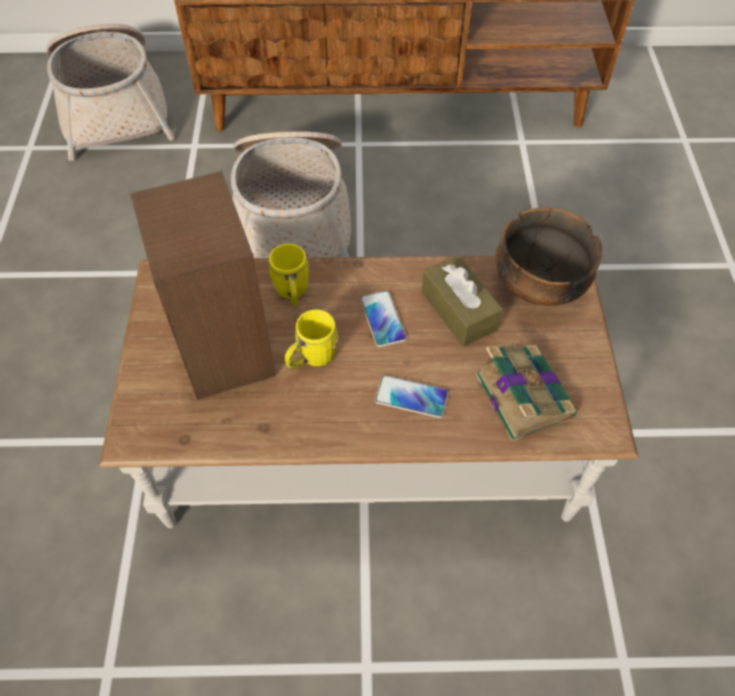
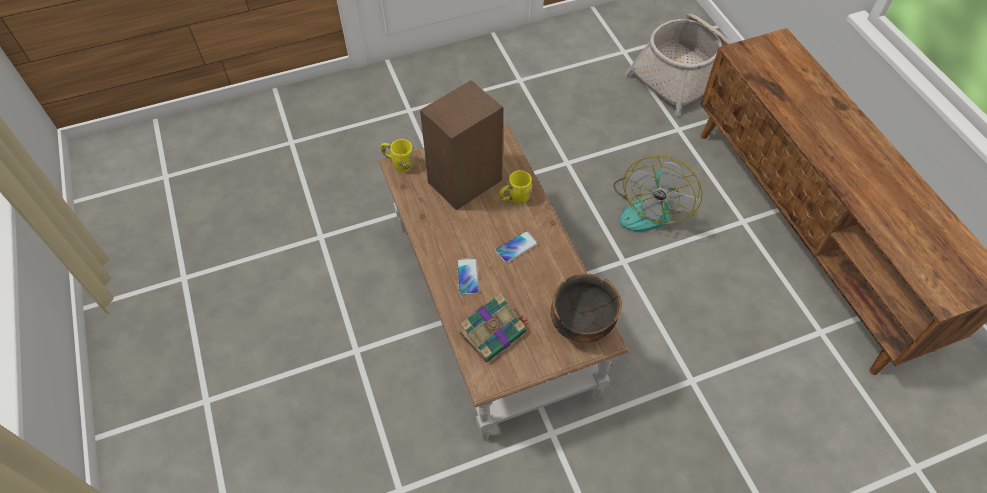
camera: 70 degrees right, 0 degrees up
(293, 214) = (650, 206): basket -> fan
(311, 358) = (474, 222): yellow mug -> yellow mug (399, 163)
(459, 311) = (540, 284): brown tissue box -> none

